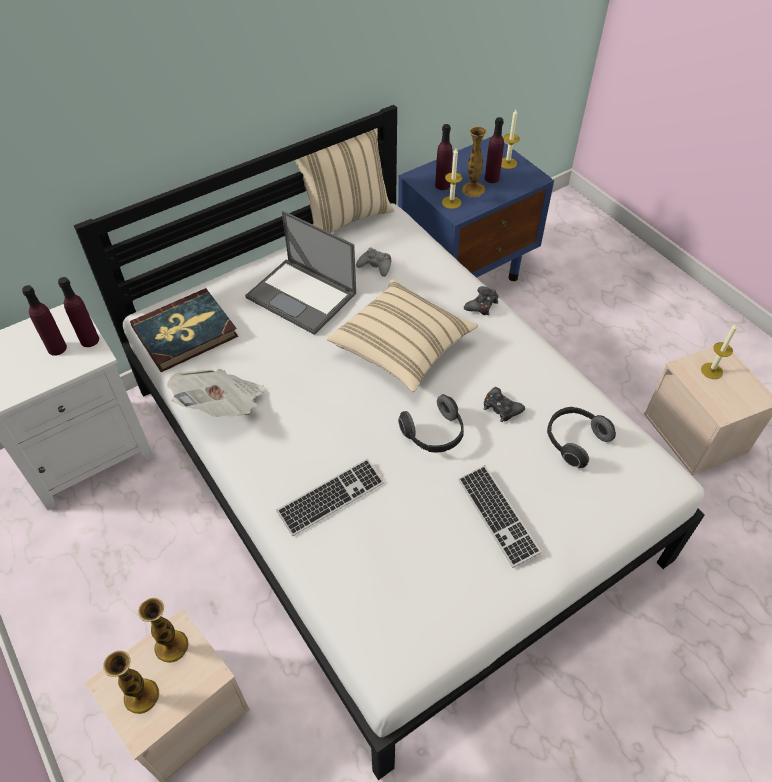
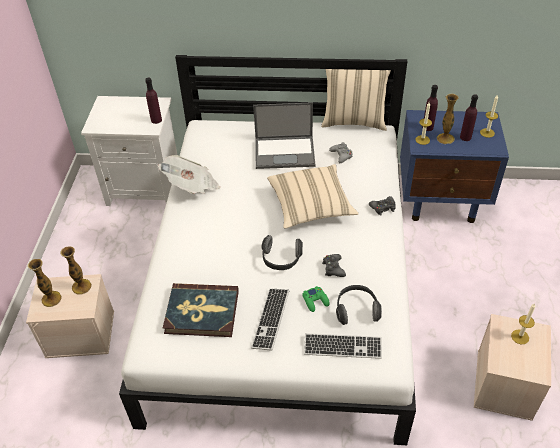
camera: 40 degrees right, 5 degrees down
(57, 348) = (139, 117): purple bottle -> none
(185, 333) = (209, 141): book -> book (202, 312)
(303, 296) = (285, 152): laptop -> laptop turned 75 degrees counterclockwise
(331, 498) = (198, 258): keyboard -> keyboard (342, 347)
(522, 459) = (315, 301): none -> green game controller

